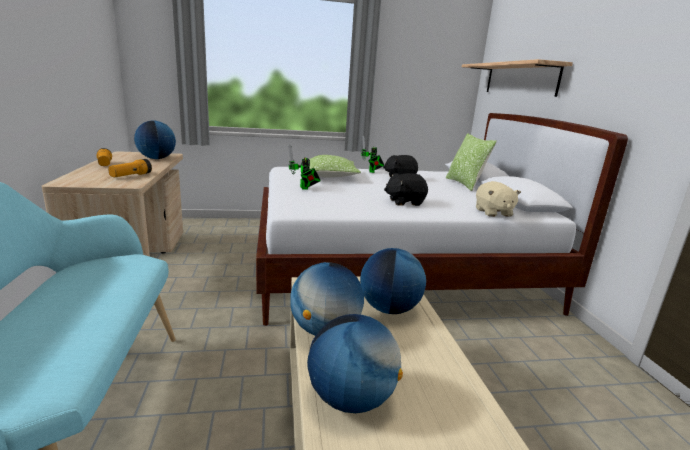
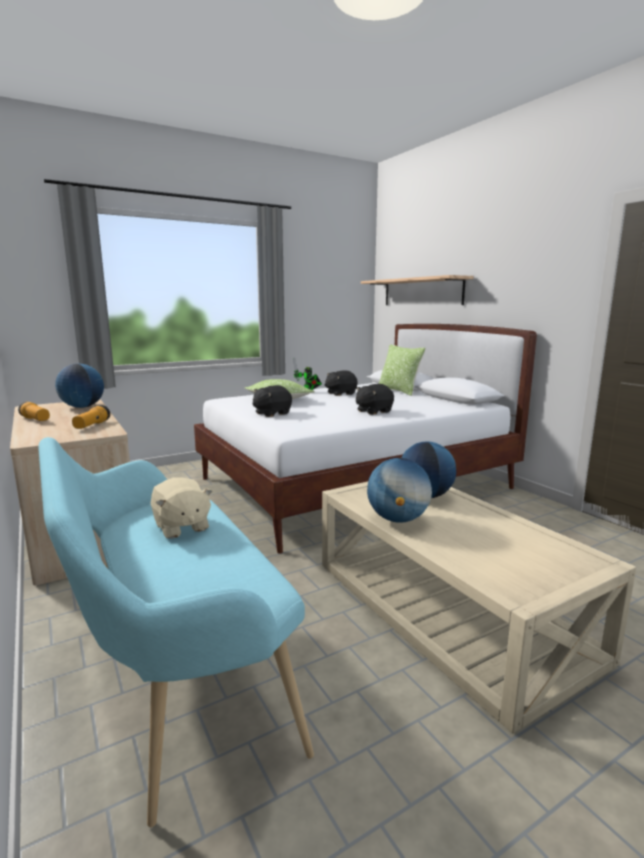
camera: 20 degrees left, 5 degrees down
(304, 188) = (272, 413): toy robot -> black plush toy
(351, 399) = (465, 553): globe -> none
(493, 212) = (448, 409): beige plush toy -> beige plush toy (181, 527)

